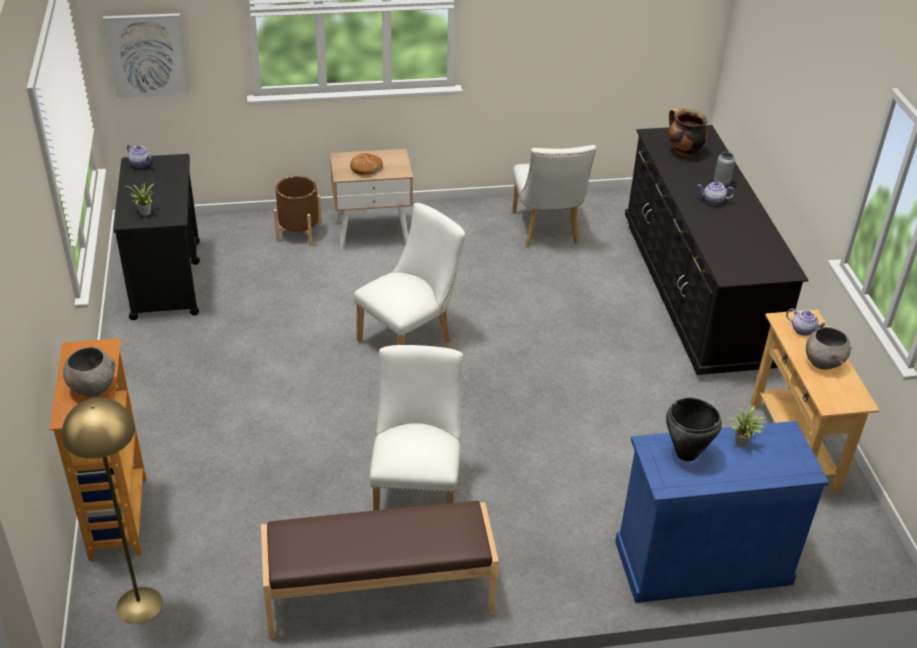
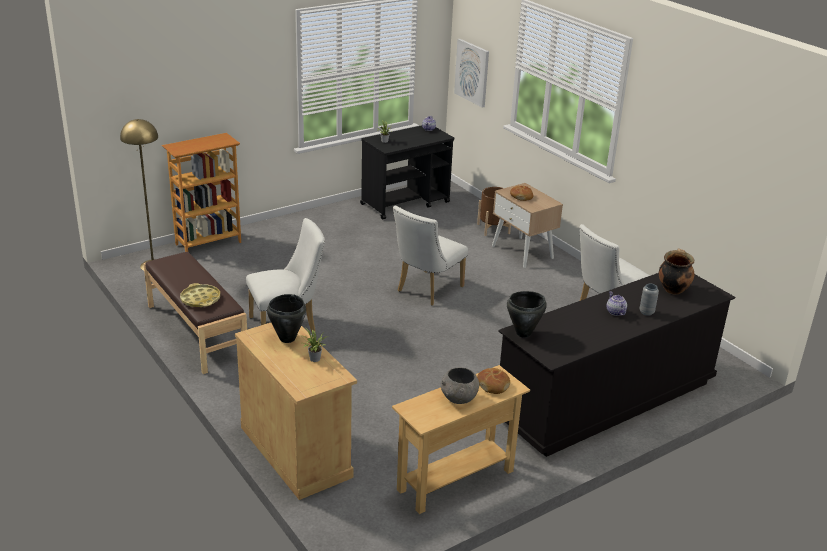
camera: 65 degrees right, 10 degrees down
(93, 387) = (197, 146): grey bowl -> none
(410, 339) = (426, 290): white chair -> white chair turned 105 degrees clockwise
(430, 538) = (200, 299): none -> yellow tray
(702, 562) = (296, 451): blue cabinet -> beige cabinet
(734, 272) = (523, 333): none -> black cooking pot
(803, 330) = (493, 385): teapot -> bread

